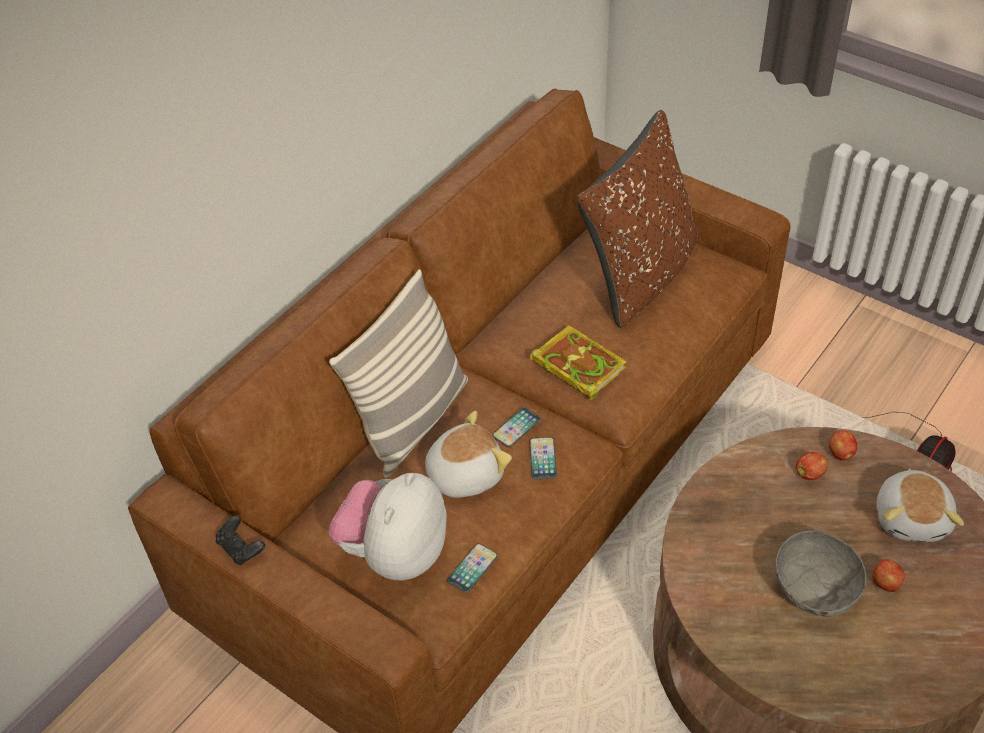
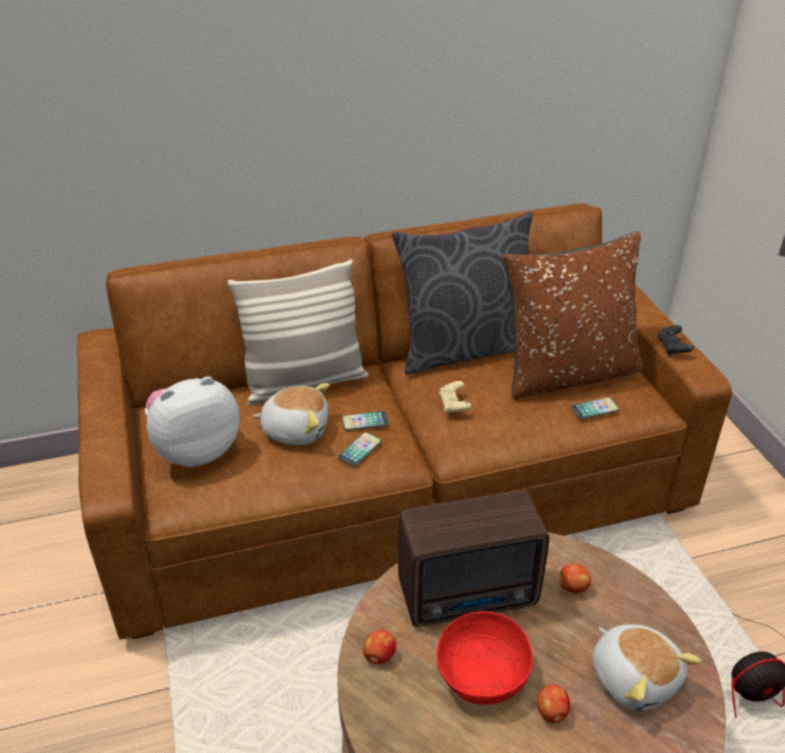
camera: 35 degrees right, 10 degrees down
(241, 548) = (101, 386): black game controller -> black game controller (672, 348)
(472, 568) = (231, 488): phone -> phone (595, 409)
(522, 299) = (464, 349): none -> grey pillow
(576, 364) = (454, 405): book -> beige game controller
(747, 532) = (471, 596): none -> radio
(815, 589) = (482, 675): grey bowl -> red bowl
(840, 454) = (618, 588): apple -> apple (379, 656)
(912, 518) = (634, 677): plush toy -> plush toy turned 75 degrees counterclockwise

